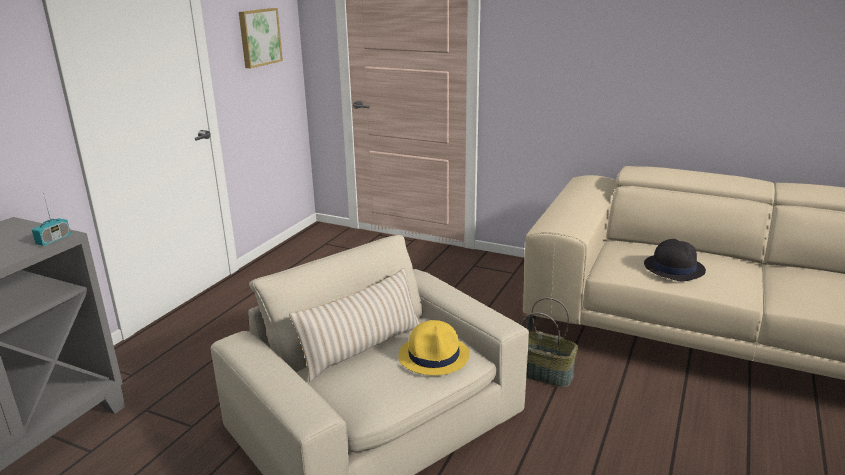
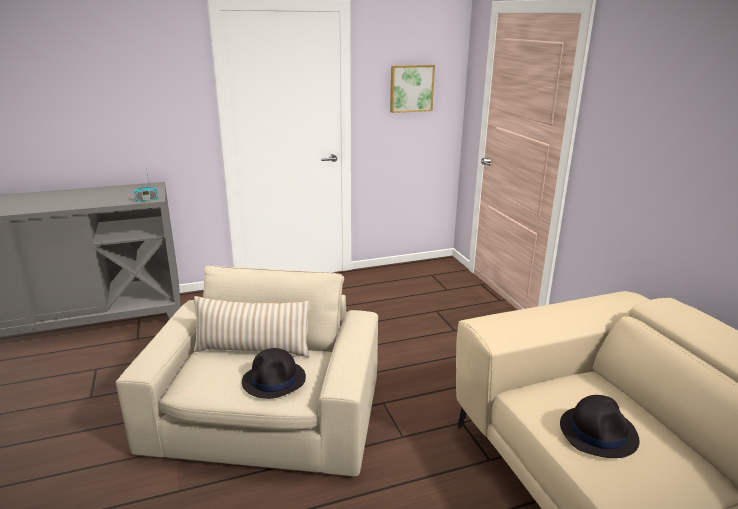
camera: 45 degrees right, 0 degrees up
(434, 356) = (274, 380): yellow hat -> black hat
(544, 373) = (426, 462): basket -> none

